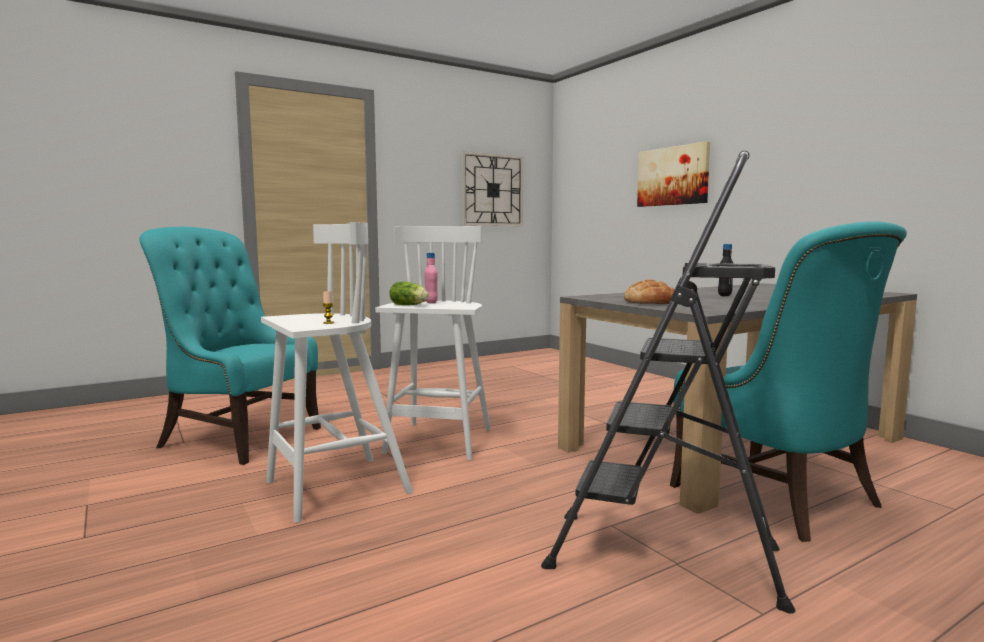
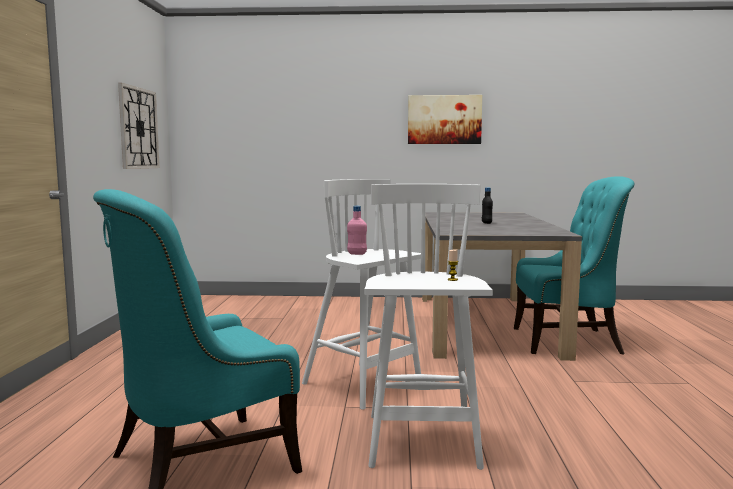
camera: 55 degrees left, 0 degrees up
(410, 305) = (365, 258): lettuce -> none
(650, 302) = (504, 232): bread -> none
(667, 557) = (623, 382): step ladder -> none
(673, 176) = (332, 128): picture -> picture (444, 119)

